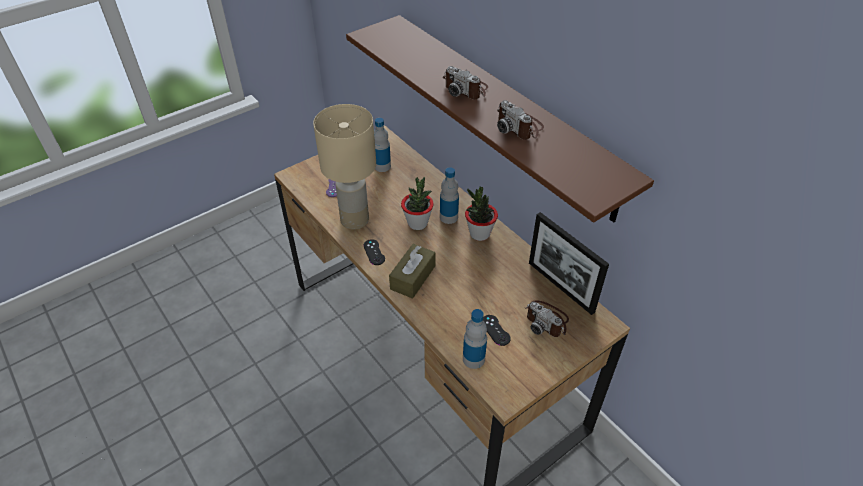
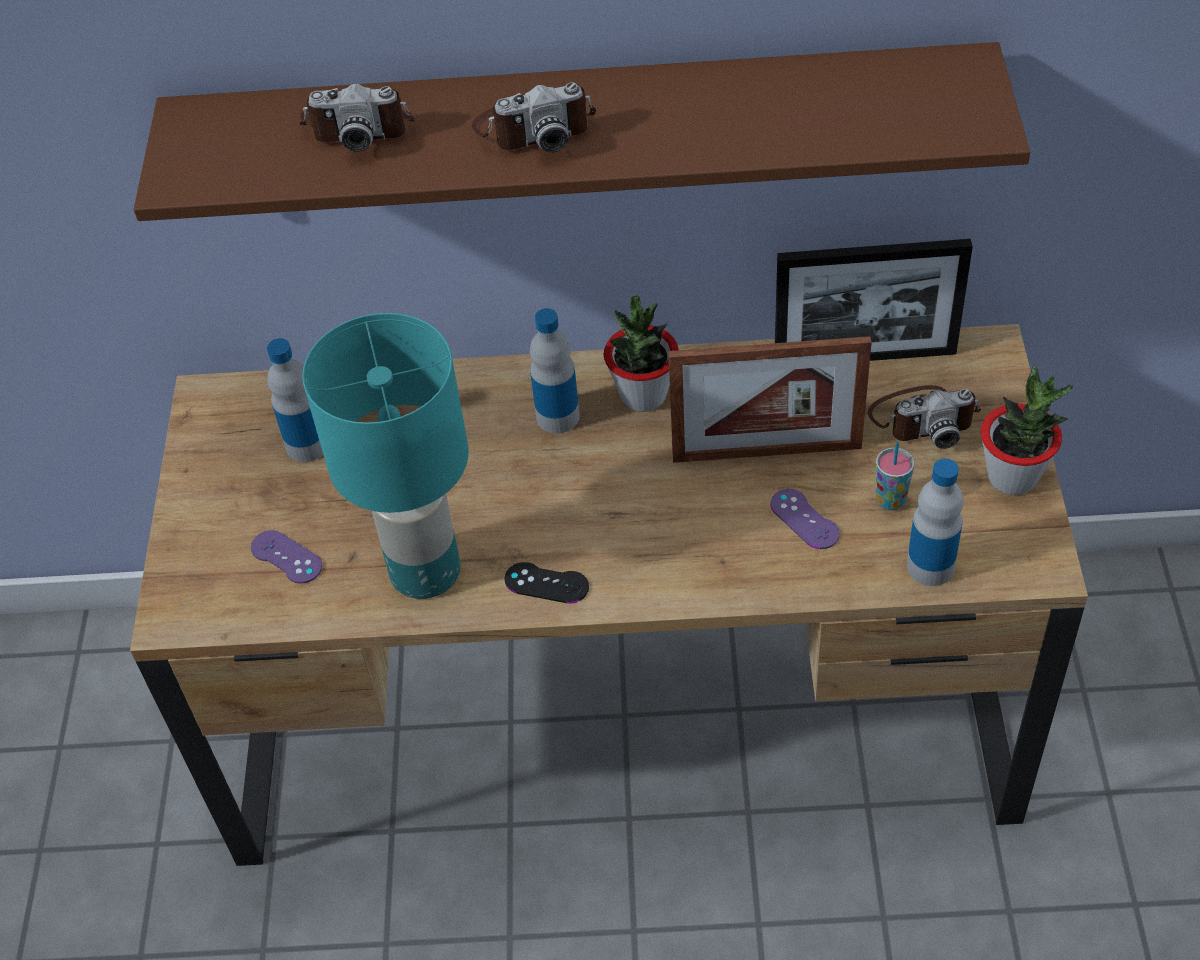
camera: 50 degrees left, 5 degrees up
(354, 219) = (423, 570): beige table lamp -> turquoise table lamp
(413, 277) = (667, 555): brown tissue box -> none
(417, 223) = (530, 473): potted plant -> potted plant (1013, 476)
(463, 308) = (804, 519): none -> purple game controller
(485, 281) = (766, 452): none -> picture frame
(495, 330) = (890, 500): black game controller -> cup
(519, 126) = (719, 116): camera -> camera (359, 124)

